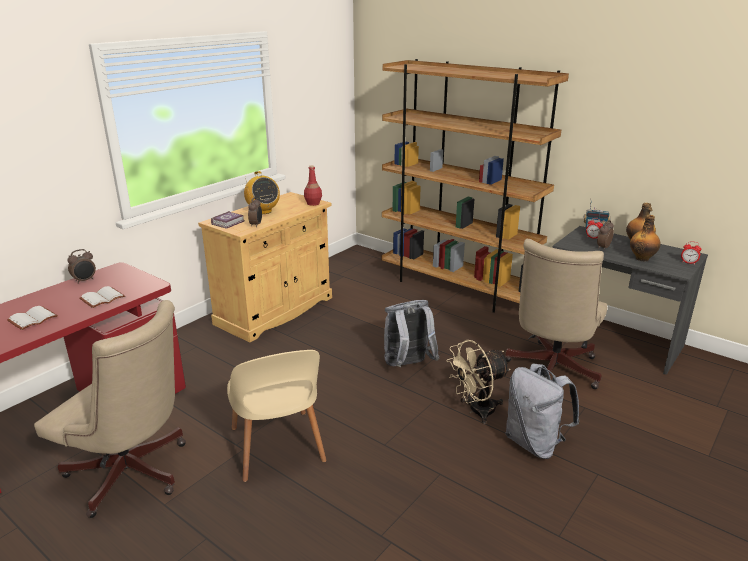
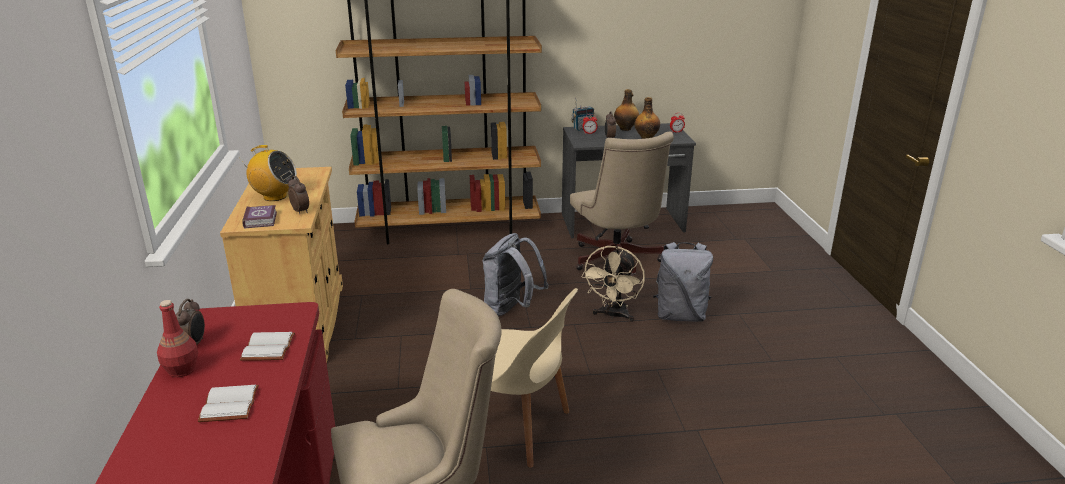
camera: 45 degrees left, 0 degrees up
(313, 203) = (314, 173): red bottle -> red bottle (181, 370)

